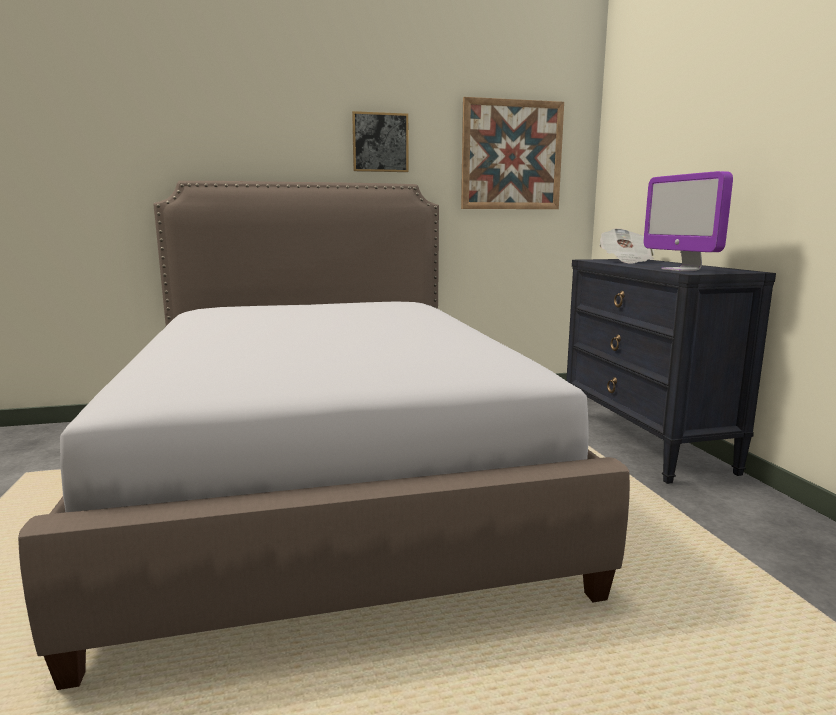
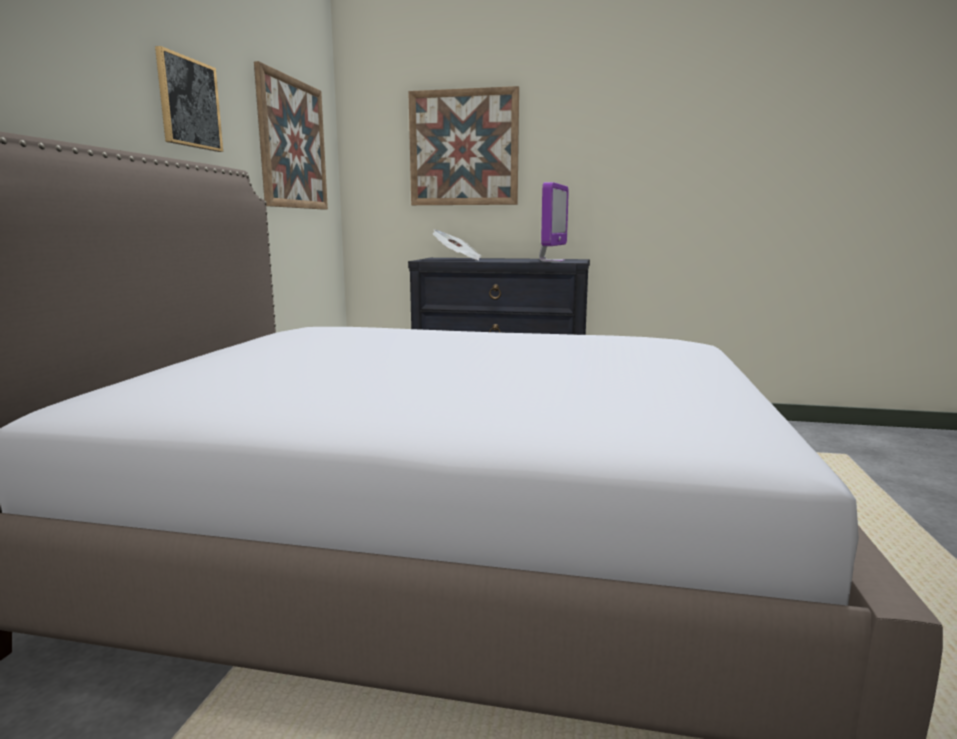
camera: 65 degrees left, 0 degrees up
(676, 136) = (463, 148): none -> picture
(680, 270) = (552, 261): monitor -> monitor turned 75 degrees counterclockwise

